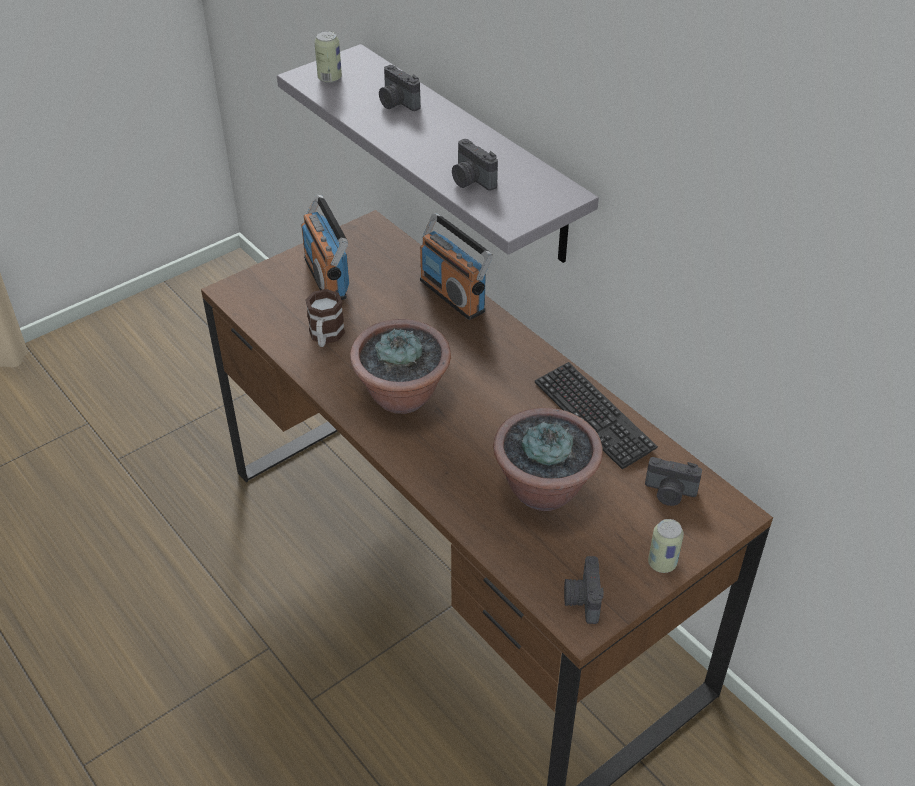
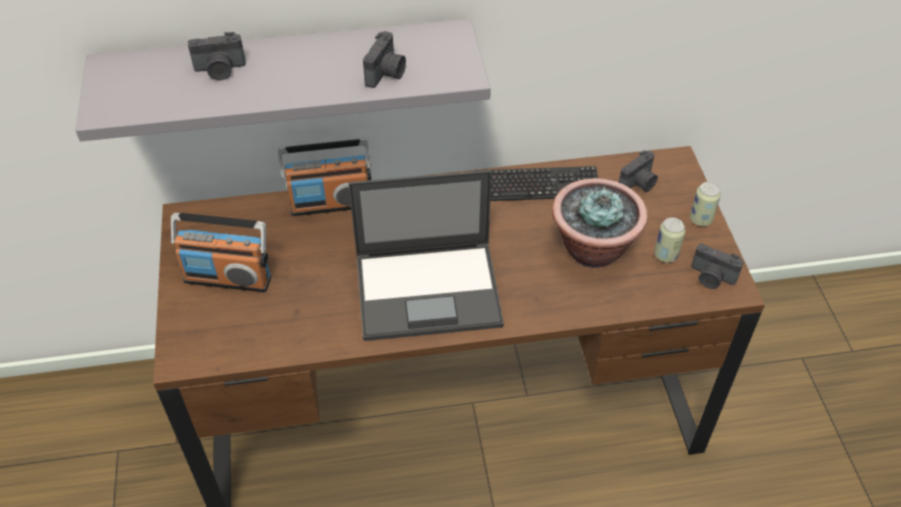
camera: 60 degrees left, 5 degrees up
(325, 337) = (311, 312): mug -> none
(329, 78) = (127, 96): can -> can (665, 255)
(402, 396) = (430, 289): potted plant -> laptop
(471, 180) = (386, 73): camera -> camera turned 60 degrees counterclockwise

